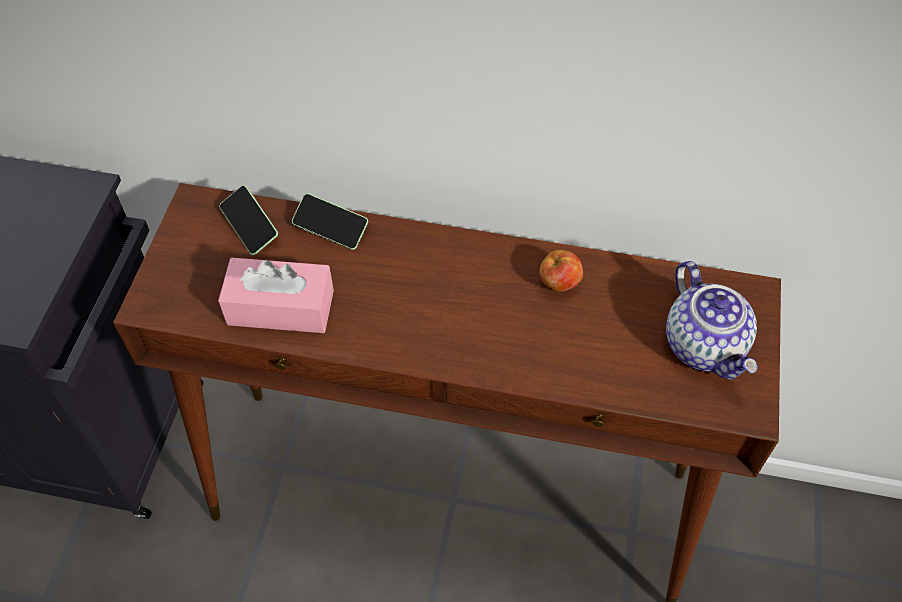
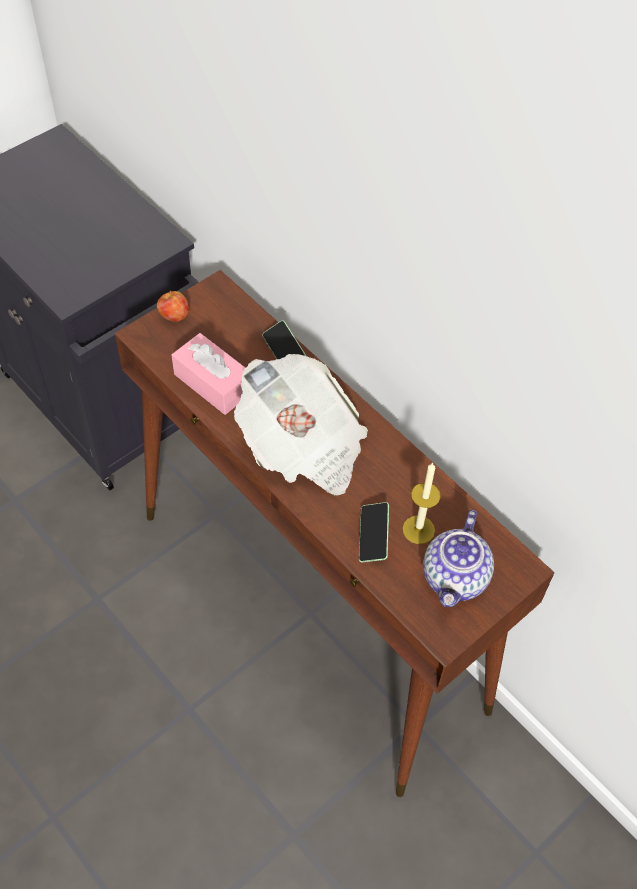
camera: 35 degrees right, 0 degrees up
(250, 226) = (237, 322): phone -> phone (373, 536)
(437, 312) = (303, 446): none -> newspaper
(559, 283) = (396, 477): apple -> apple (174, 316)
(627, 321) = (418, 529): none -> candle

